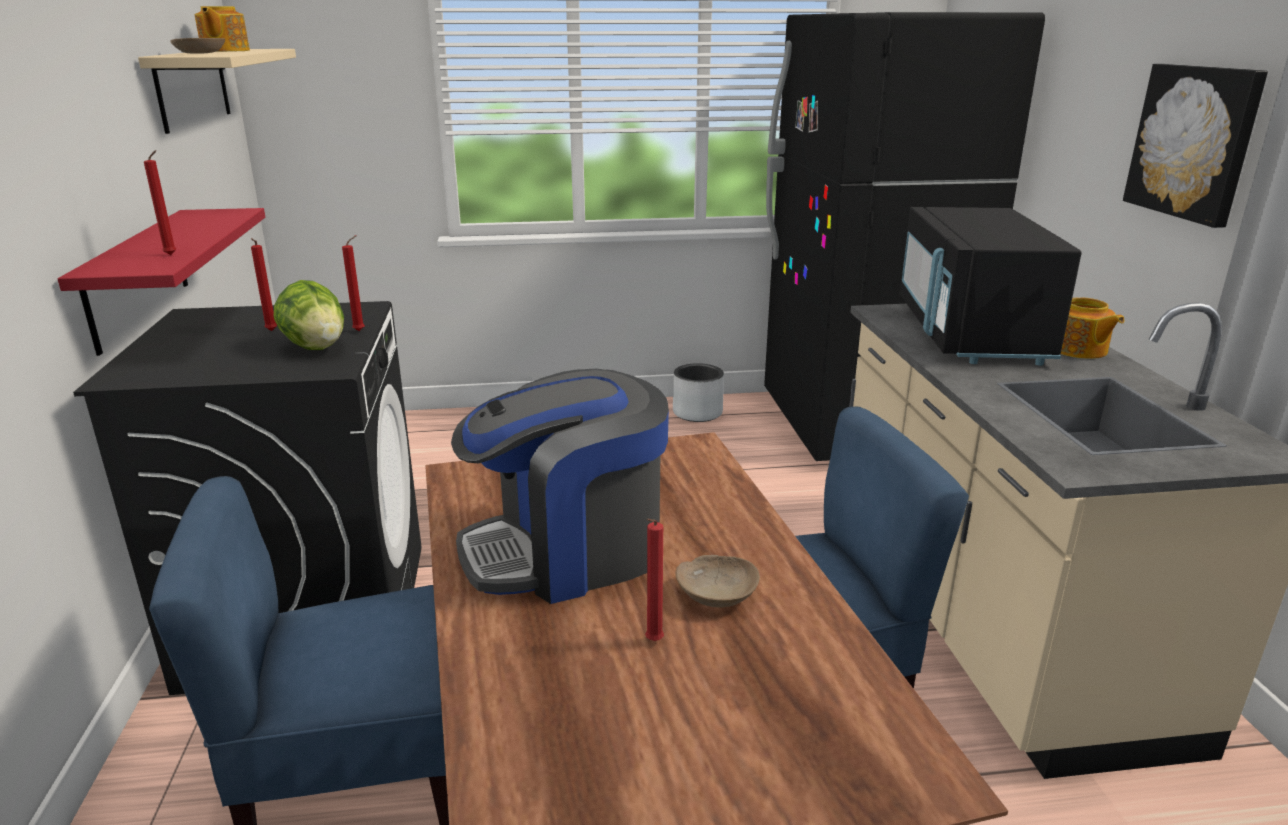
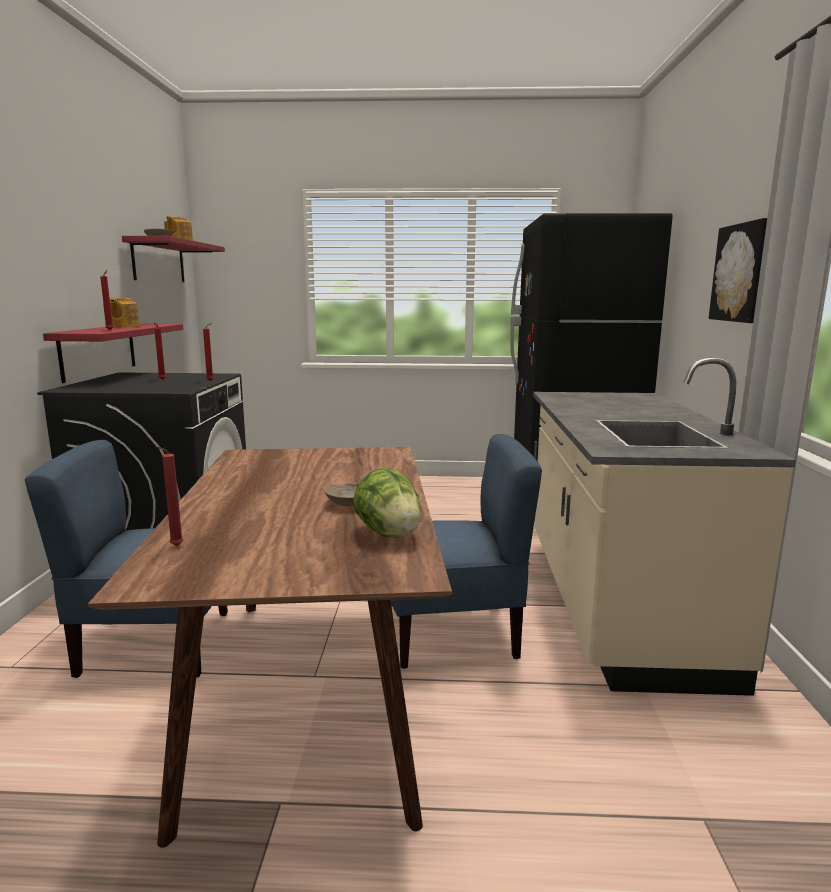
camera: 10 degrees right, 10 degrees down
(193, 88) = (158, 261): beige shelf -> red shelf
(316, 347) = (180, 384): lettuce -> lettuce (389, 533)
(568, 552) = (277, 483): coffee machine -> none
(652, 642) = (294, 517): red candle -> red candle (174, 547)
(697, 413) = (462, 485): grey planter -> none
(969, 334) = (600, 403): black microwave -> none
(1078, 350) = (669, 411): teapot -> teapot (122, 326)

